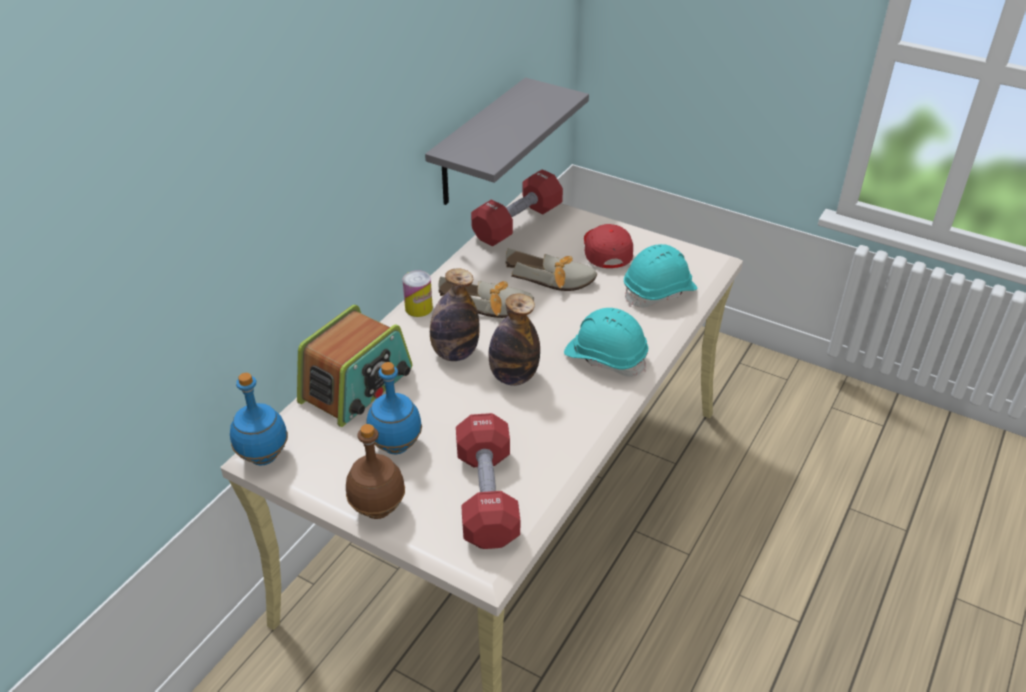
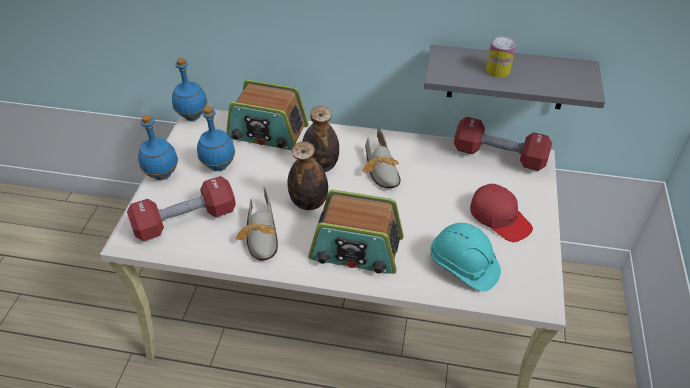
camera: 70 degrees right, 5 degrees up
(379, 509) = (162, 175): brown bottle -> blue bottle
(418, 308) = (360, 135): can -> can (497, 70)
(555, 280) = (437, 197): shoe -> shoe (262, 237)
(605, 357) = (356, 249): turquoise hard hat -> radio
(606, 251) = (499, 218): red cap -> red cap turned 75 degrees clockwise

